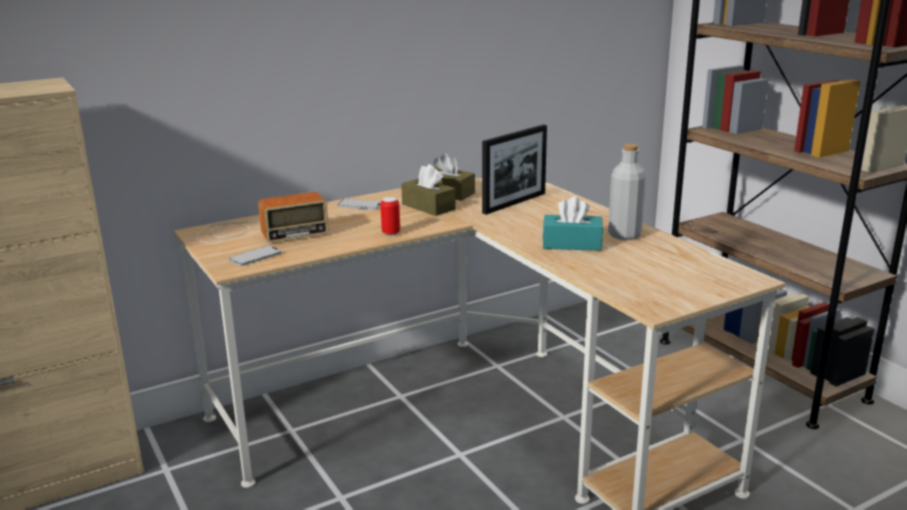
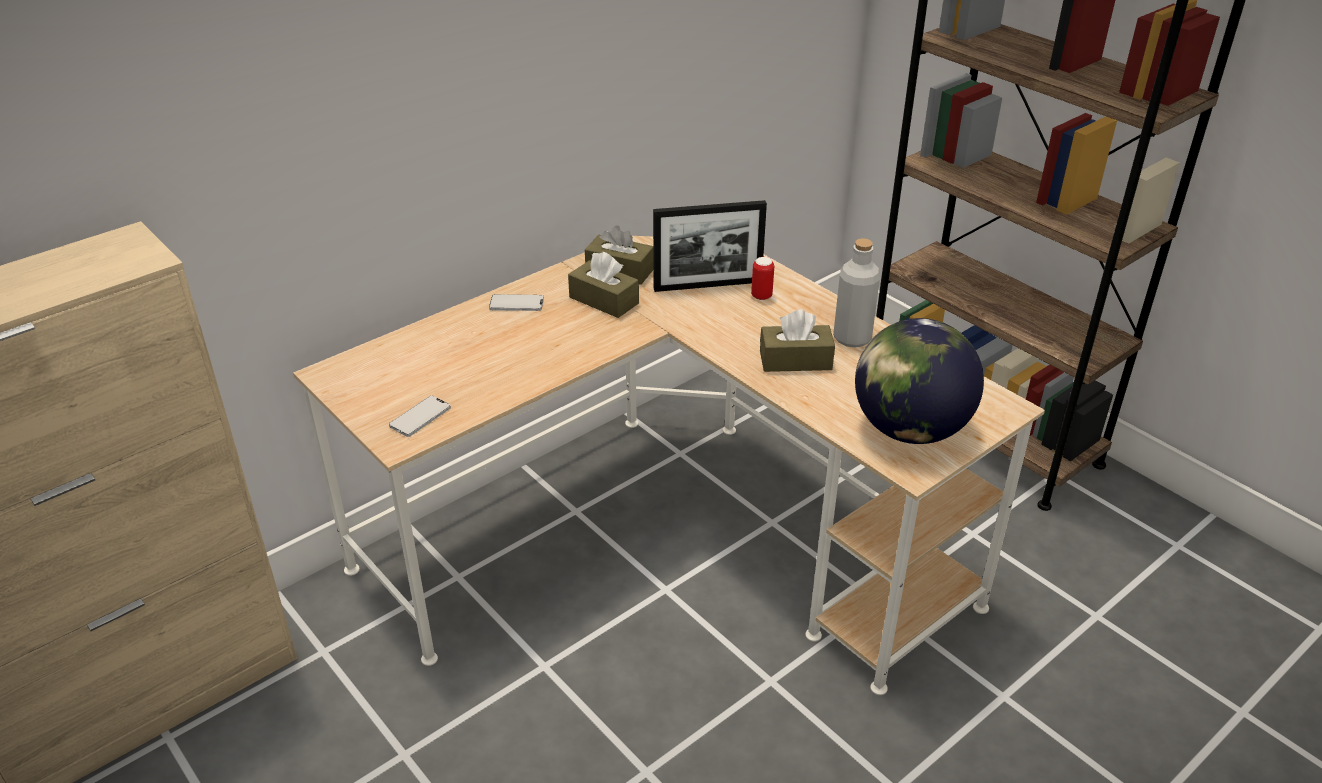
camera: 10 degrees left, 15 degrees up
(258, 232) = (405, 369): radio -> none
(391, 233) = (573, 356): can -> can (761, 296)
(514, 203) = (707, 285): picture frame -> picture frame turned 45 degrees clockwise
(572, 244) = (795, 360): turquoise tissue box -> brown tissue box
(658, 286) = (909, 429): none -> globe

